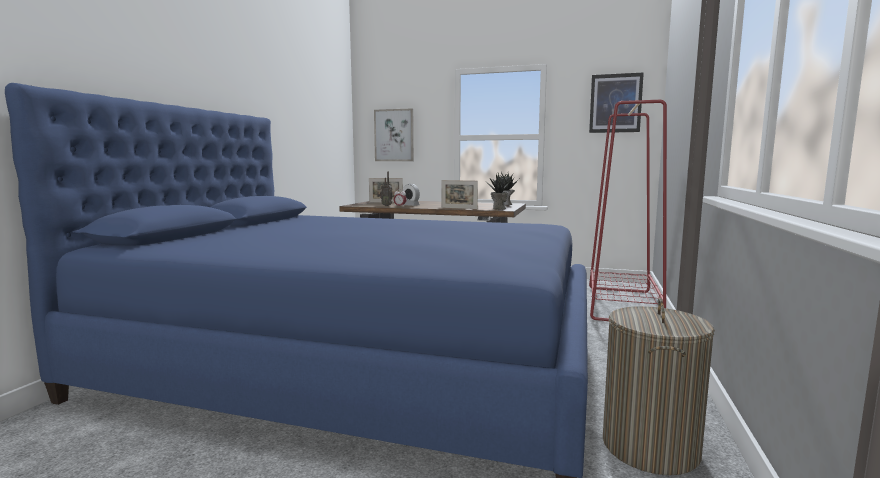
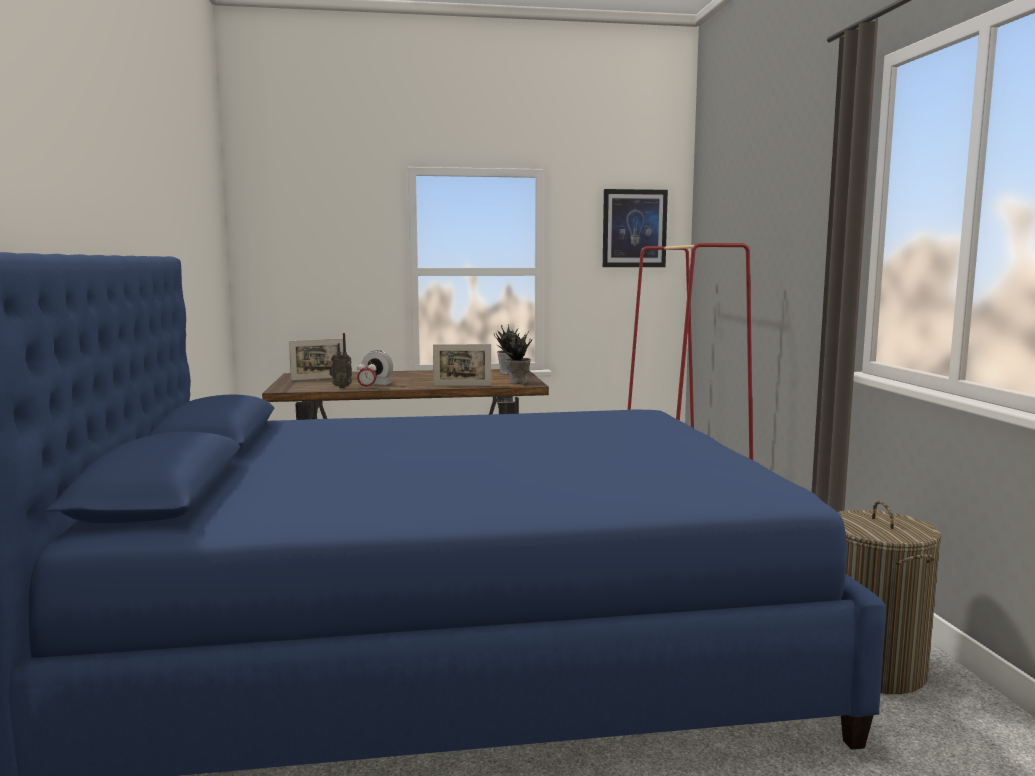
camera: 25 degrees left, 0 degrees up
(394, 135) = (306, 266): picture -> none

